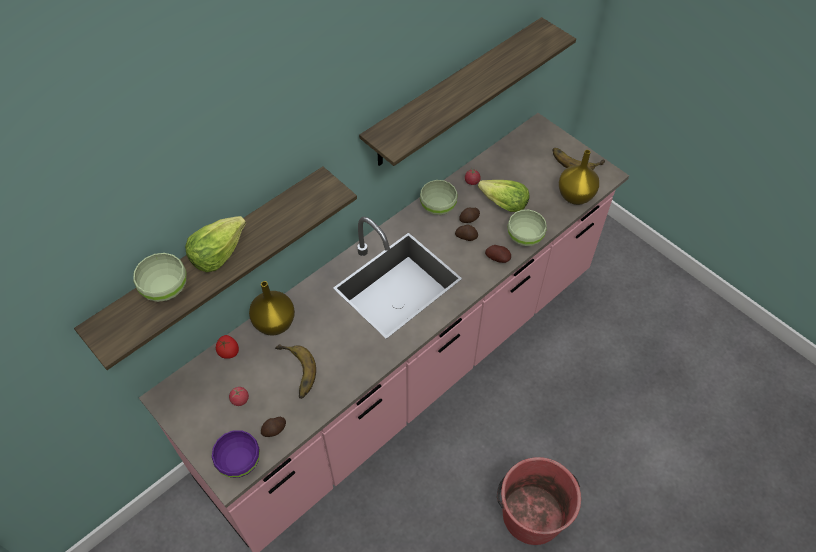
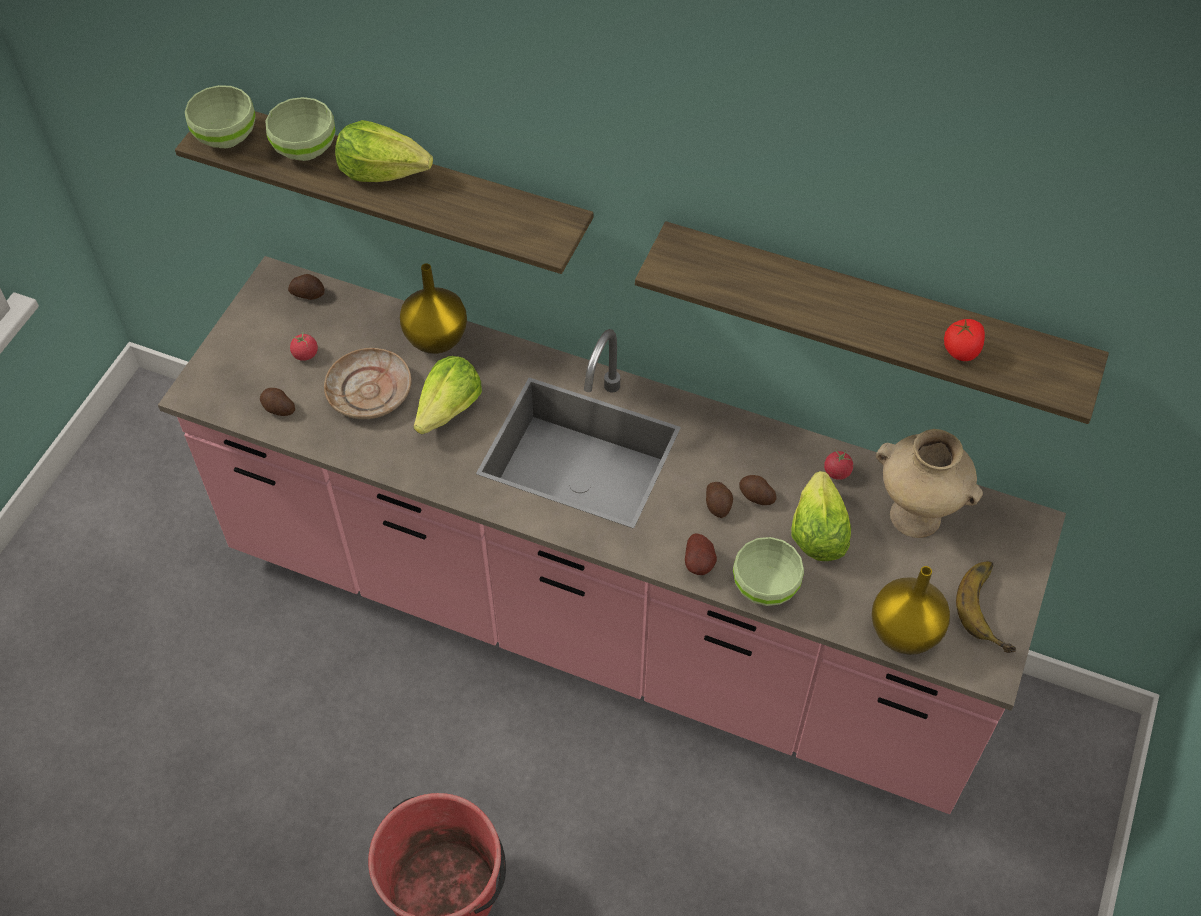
camera: 65 degrees right, 0 degrees up
(190, 382) = (308, 293): none -> potato
(228, 351) = (369, 311): tomato -> tomato (961, 351)
(239, 462) = (219, 393): purple bowl -> none
(293, 373) = (370, 392): banana -> beige plate
(332, 335) = (449, 410): none -> lettuce
(437, 207) = (754, 445): green bowl -> green bowl (227, 136)
(513, 163) = (917, 516): none -> beige vase

